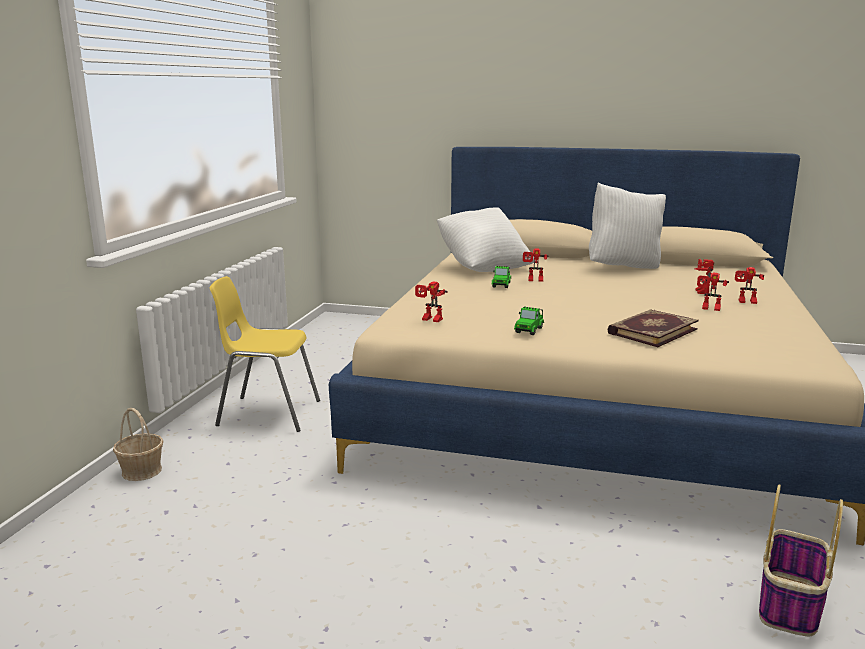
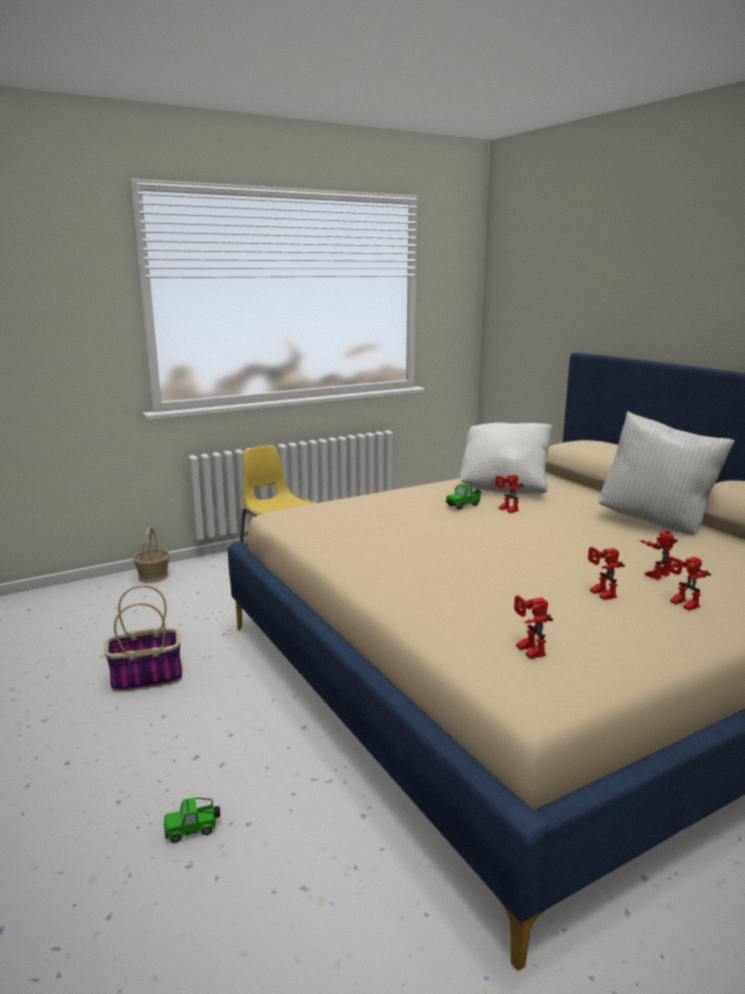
camera: 45 degrees right, 0 degrees up
(430, 320) = (313, 516): toy robot -> toy robot (526, 650)
(529, 330) = (360, 550): toy car -> toy car (193, 829)
(651, 331) = (460, 591): book -> none
(790, 605) = (309, 947): basket -> basket (145, 678)

